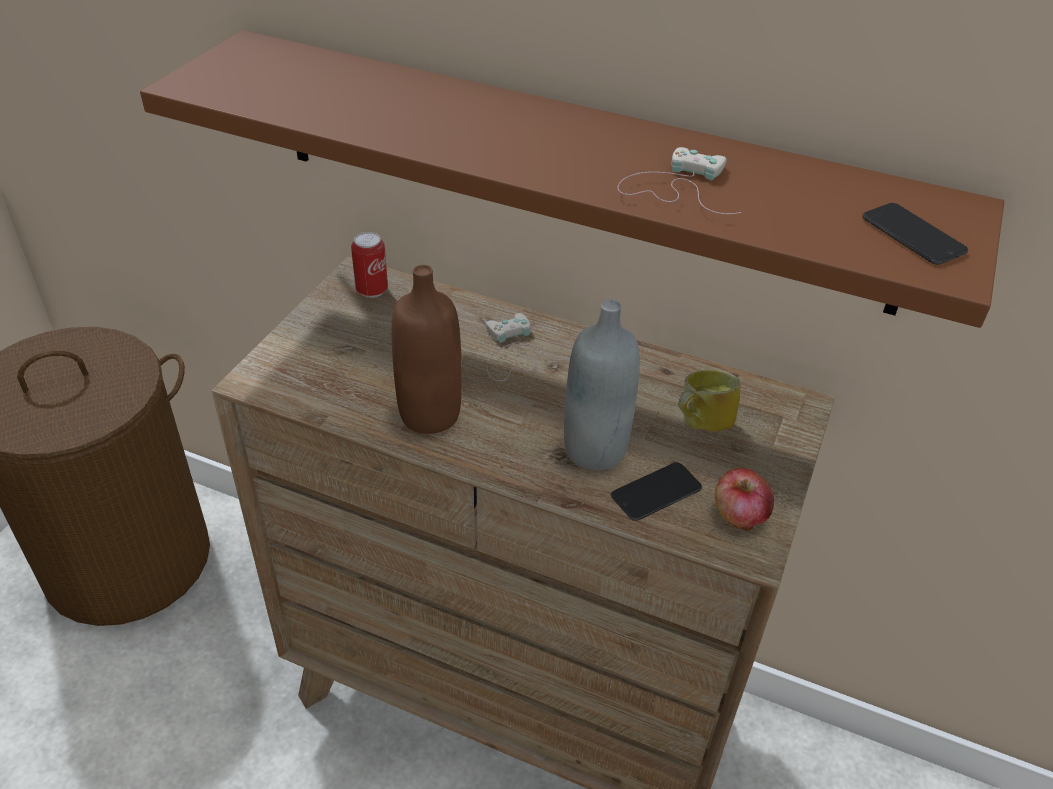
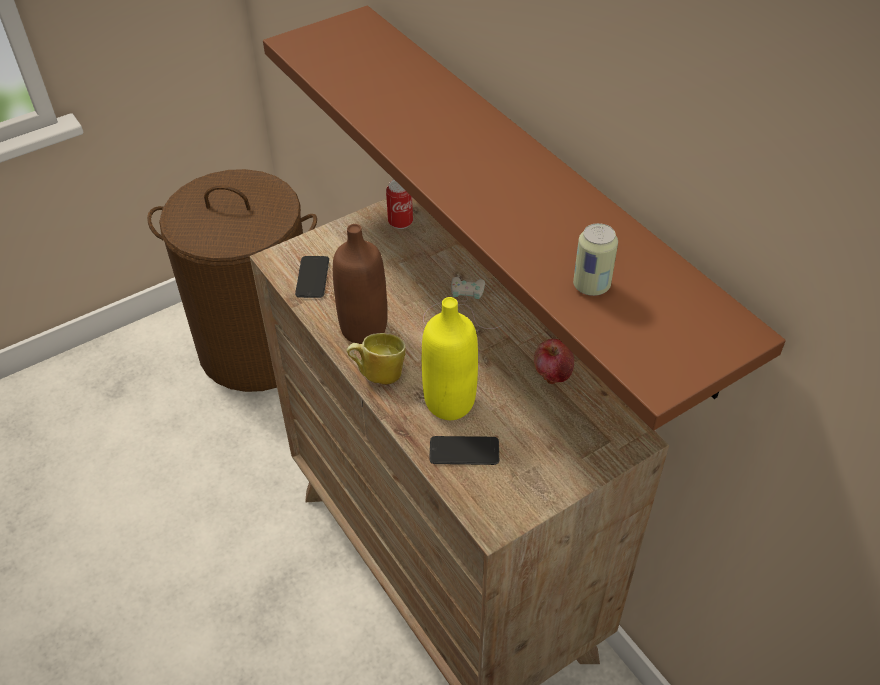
camera: 35 degrees right, 5 degrees up
(595, 450) = (449, 402): grey bottle -> yellow bottle
(676, 186) = (530, 232): white game controller -> none
(700, 424) = (541, 418): mug -> mug (378, 373)
(739, 515) = (507, 495): apple -> apple (552, 373)
(793, 214) = (591, 286): none -> can
(913, 235) = (665, 338): phone -> phone (312, 277)

